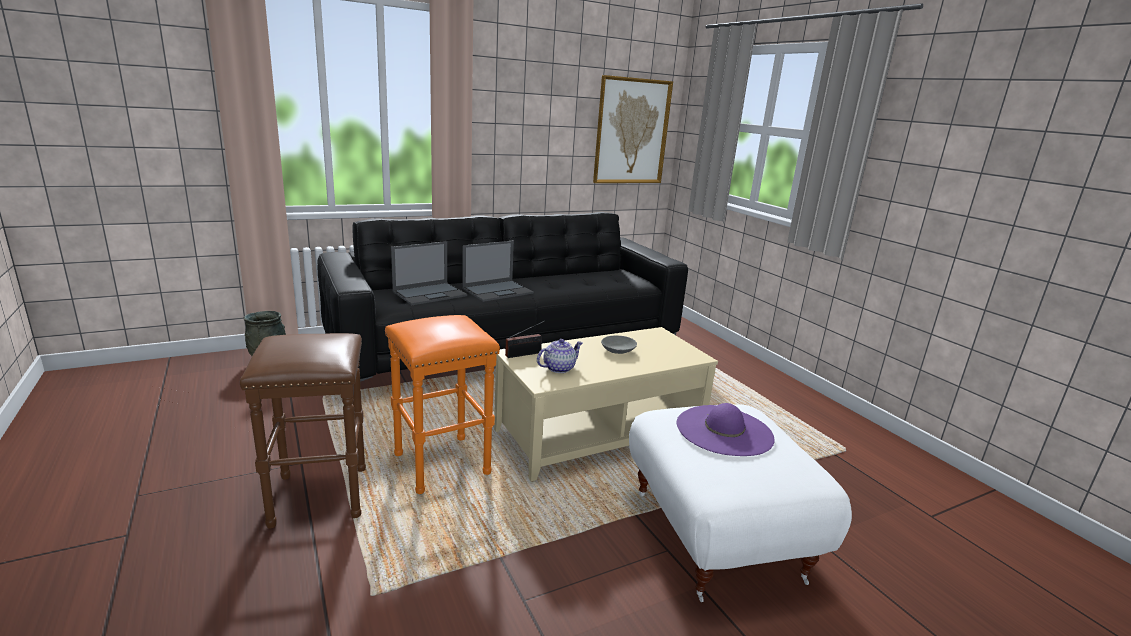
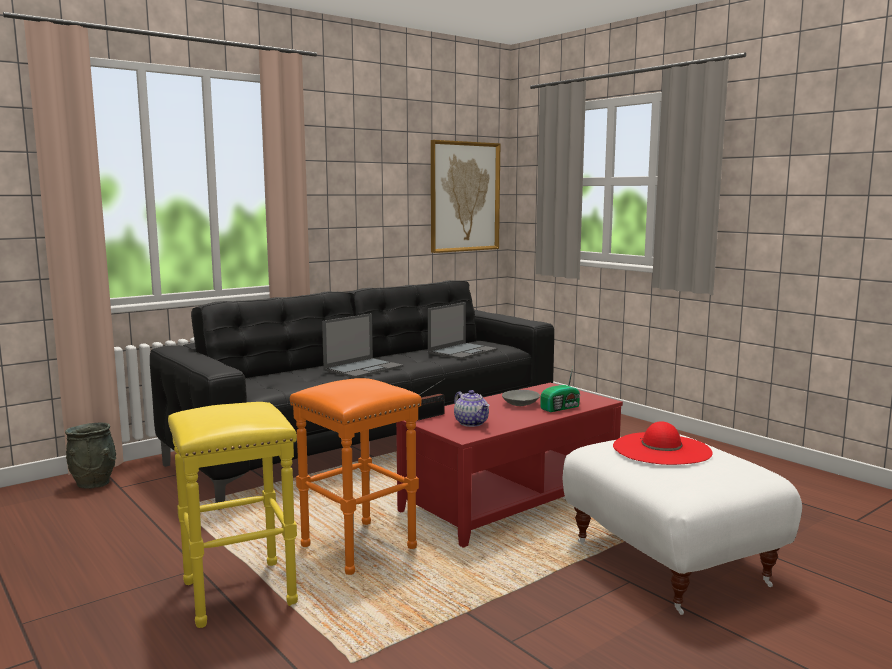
camera: 10 degrees left, 10 degrees down
(321, 497) = (242, 593): brown stool -> yellow stool
(430, 293) = (292, 377): laptop -> laptop (463, 351)
(559, 368) = (472, 423): teapot -> teapot turned 105 degrees clockwise
(598, 434) = (509, 500): beige coffee table -> red coffee table
(653, 361) = (561, 408): none -> radio
(724, 430) = (661, 449): purple hat -> red hat

